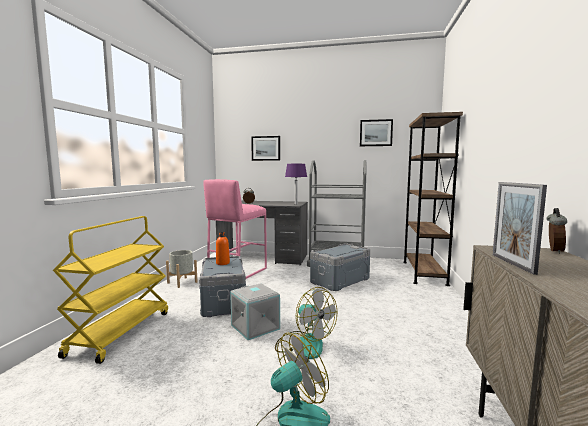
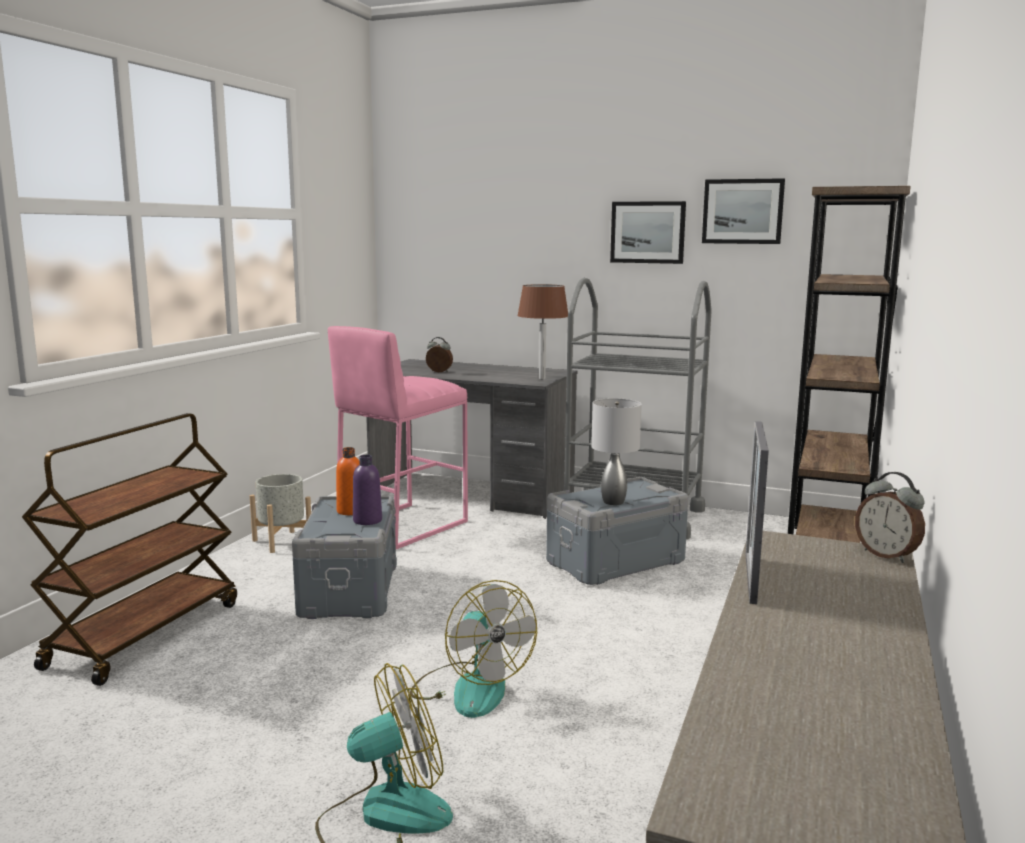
camera: 10 degrees right, 5 degrees up
(121, 332) = (145, 634): yellow cart -> brown cart
(233, 266) = (367, 520): none -> purple bottle
(256, 327) = (393, 646): grey storage box -> none
(266, 148) = (486, 242): picture -> picture (647, 232)
(296, 204) = (542, 378): purple table lamp -> brown table lamp
(340, 253) = (613, 502): none -> grey table lamp
(553, 251) = (887, 555): alarm clock -> alarm clock turned 105 degrees clockwise

